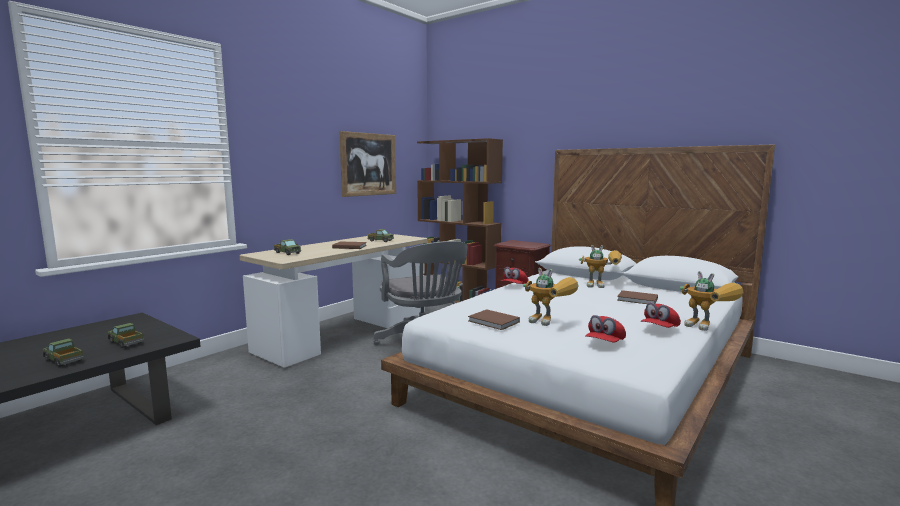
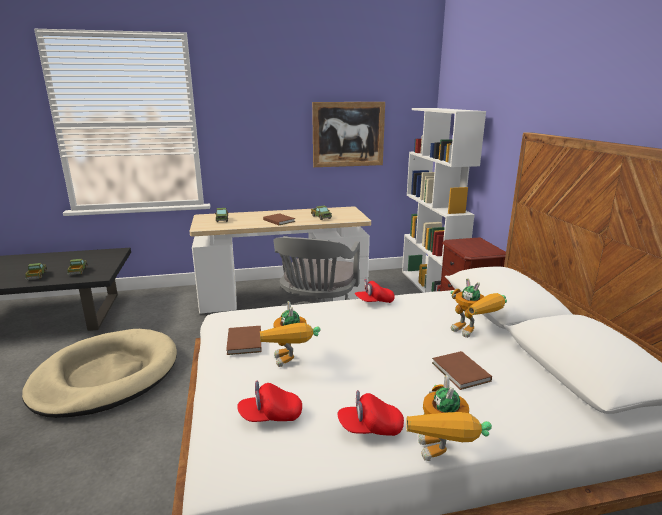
camera: 40 degrees right, 10 degrees up
(278, 444) = (106, 376): none -> beige dog bed
(458, 299) = (431, 287): brown bookcase -> white bookcase

